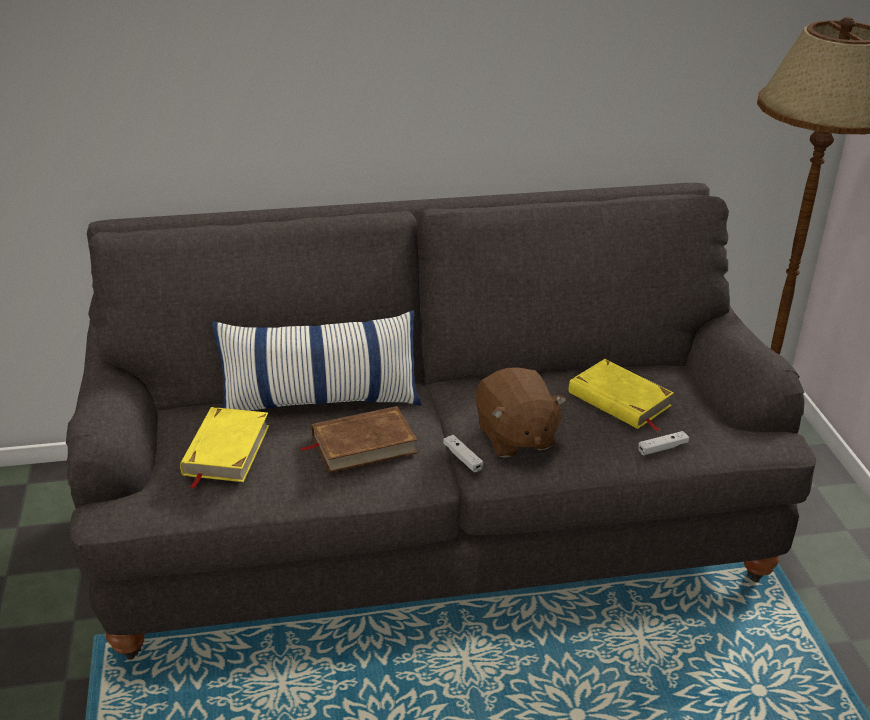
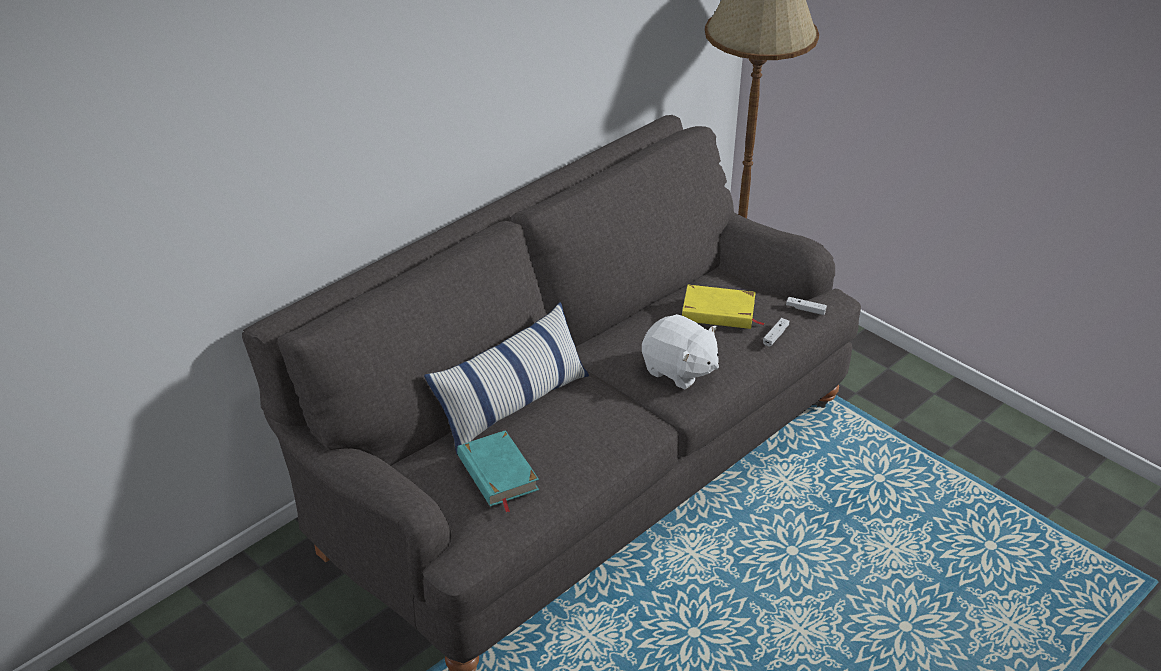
camera: 35 degrees left, 5 degrees up
(225, 450) = (497, 473): yellow book -> turquoise book
(363, 444) = (588, 423): brown book -> none
(462, 458) = (659, 402): white game controller -> white game controller (805, 309)
(515, 437) = (679, 370): brown plush toy -> white plush toy

